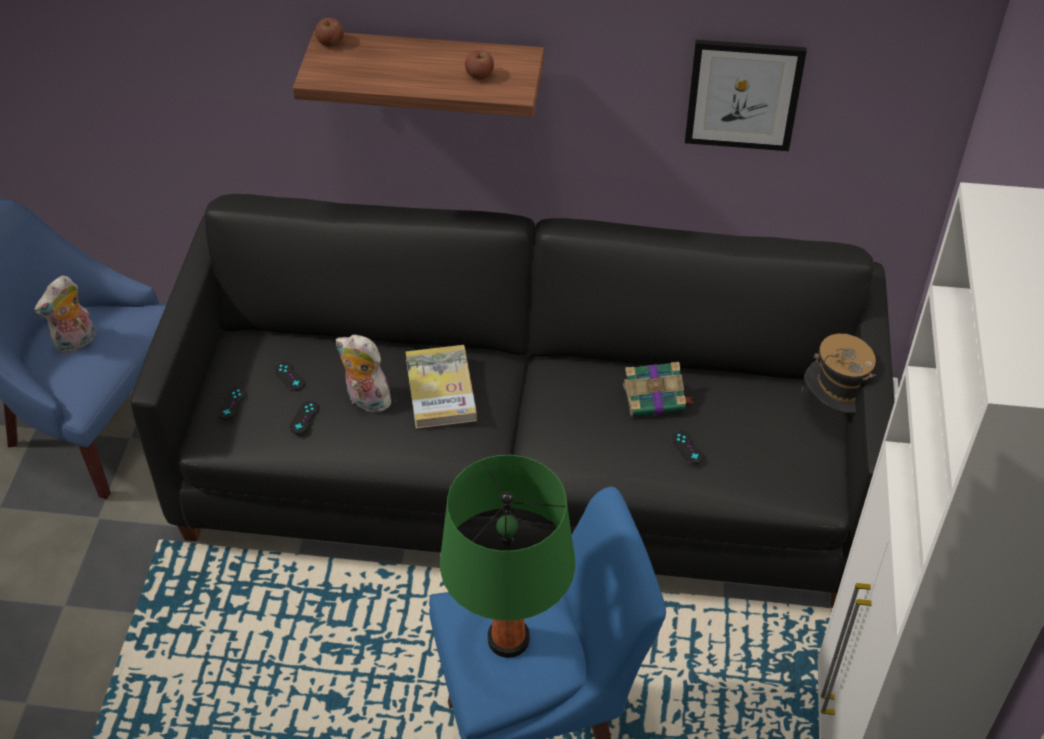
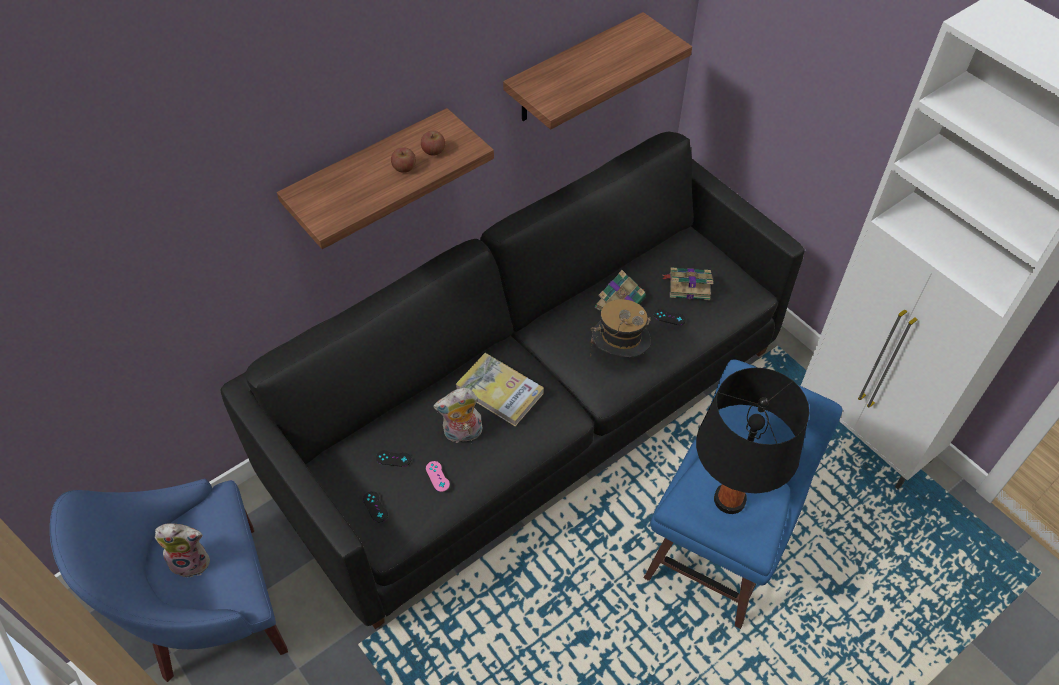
camera: 45 degrees left, 5 degrees up
(76, 343) = (192, 560): plush toy -> plush toy turned 90 degrees counterclockwise
(304, 417) = (437, 476): black game controller -> pink game controller
(330, 42) = (301, 192): apple -> apple (404, 168)
(508, 639) = (729, 500): green table lamp -> black table lamp
(743, 95) = (574, 69): picture -> shelf
(748, 434) = (688, 286): none -> book
(833, 409) = (707, 240): hat -> hat (619, 354)

